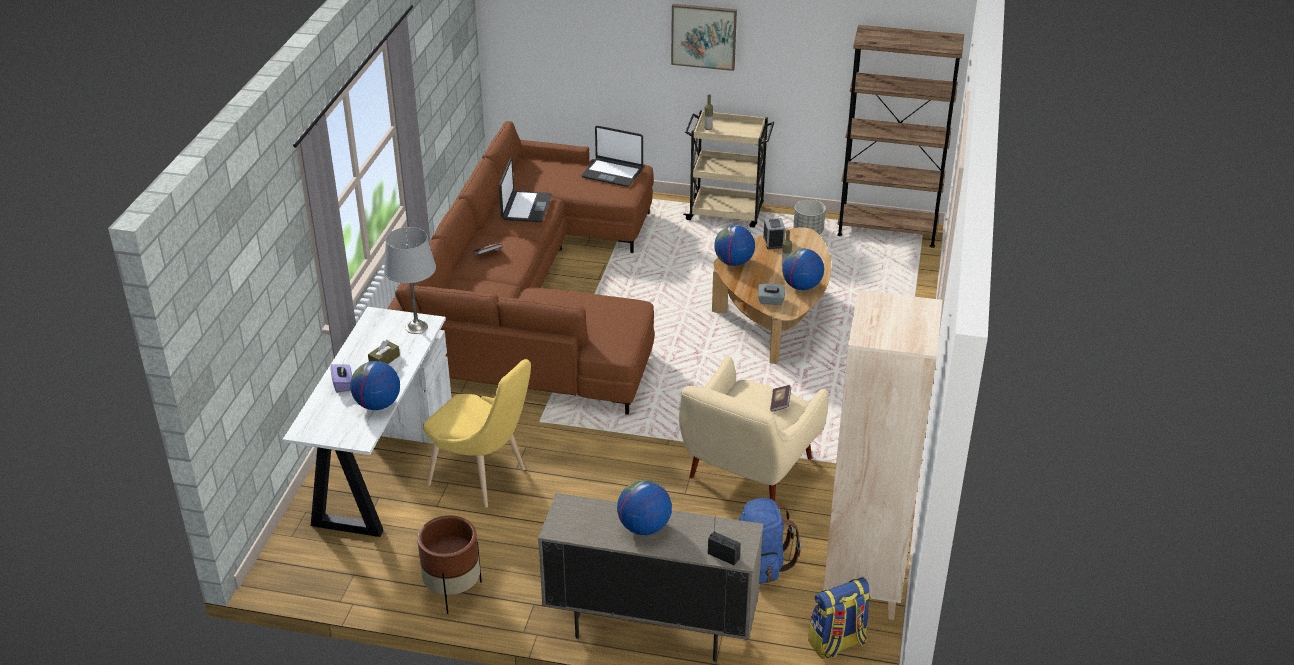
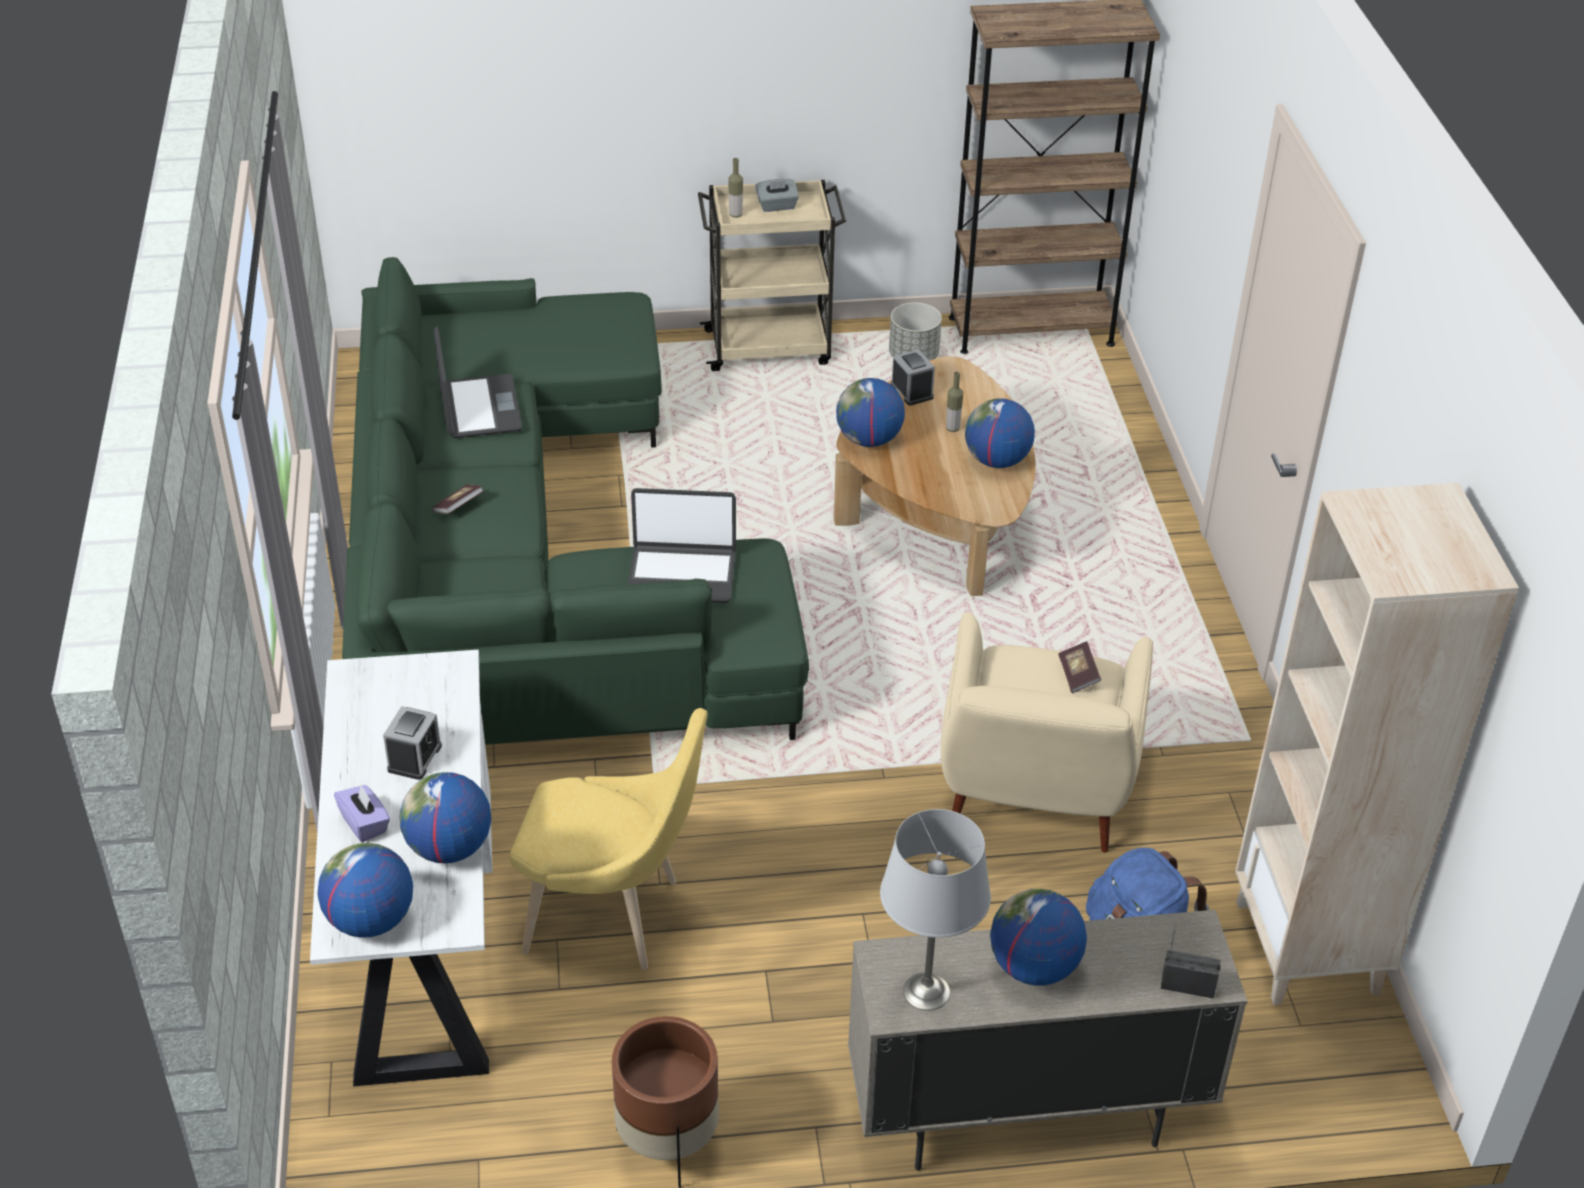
camera: 20 degrees left, 5 degrees up
(321, 428) = (370, 920): none -> globe
(384, 360) = (414, 758): brown tissue box -> alarm clock
(416, 327) = (439, 681): grey table lamp -> grey table lamp (927, 992)
(531, 297) = (526, 561): brown sofa -> green sofa
(612, 173) = (590, 317): laptop -> laptop (681, 575)
(703, 36) = (710, 60): picture -> none
(771, 301) = (963, 496): grey tissue box -> grey tissue box (777, 206)
(837, 643) = (1321, 1059): backpack -> none

